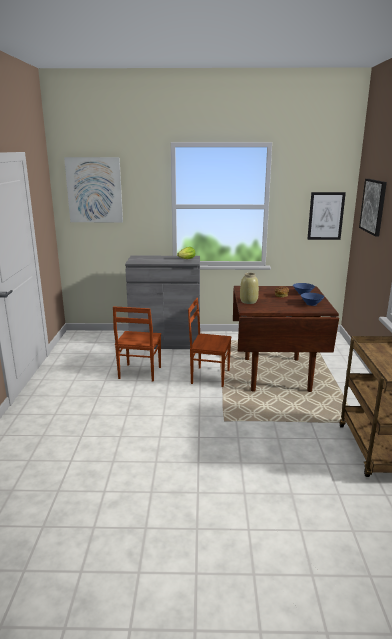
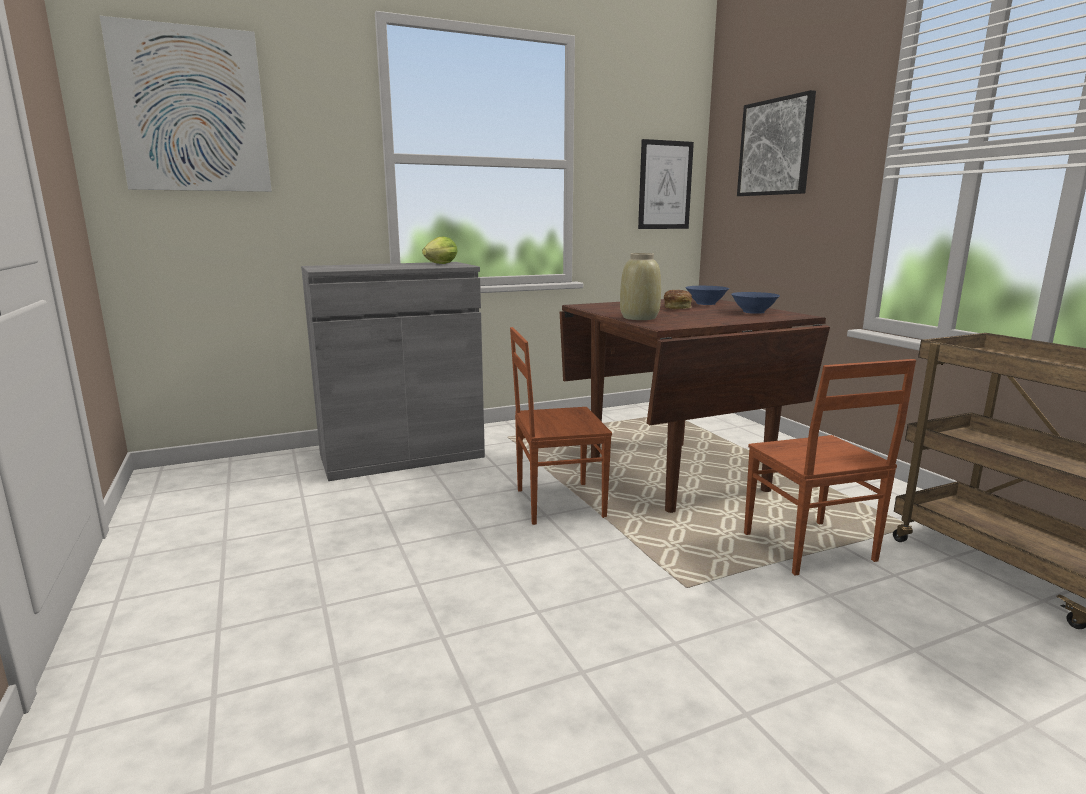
camera: 25 degrees left, 5 degrees down
(139, 373) = (392, 527): brown chair -> brown chair (808, 548)

